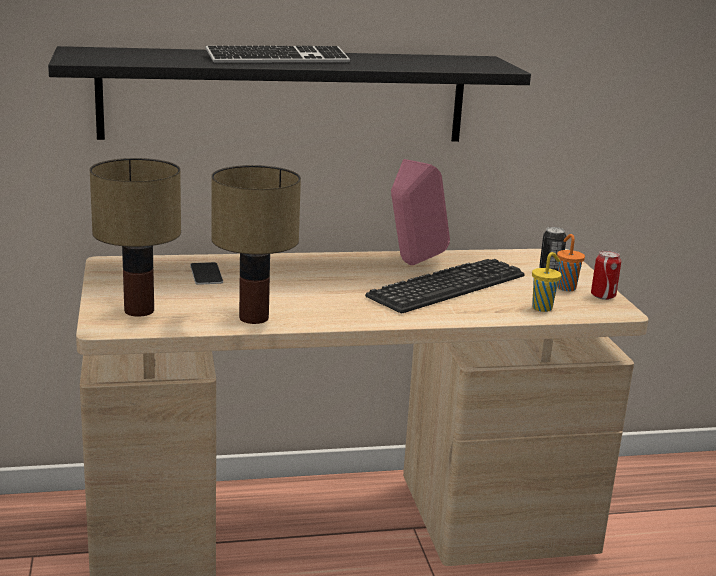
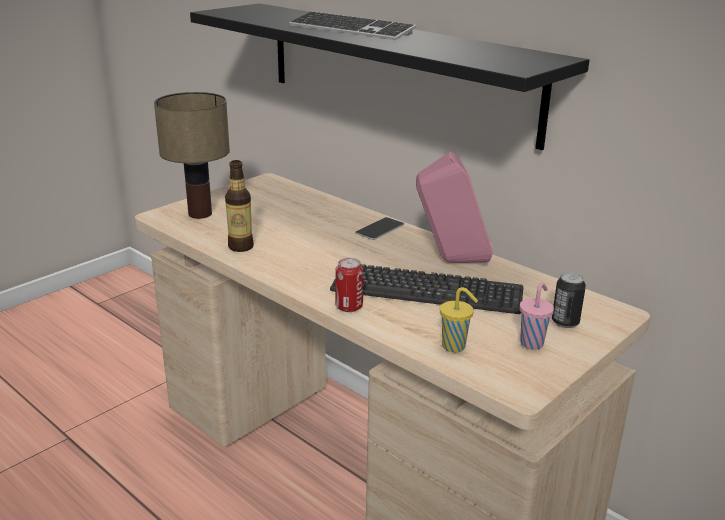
camera: 55 degrees right, 5 degrees up
(206, 274) = (296, 208): phone -> phone (380, 229)
(254, 317) = (241, 247): table lamp -> bottle
(565, 287) = (532, 343): orange cup -> pink cup
(603, 296) = (548, 369): can -> can (349, 307)

